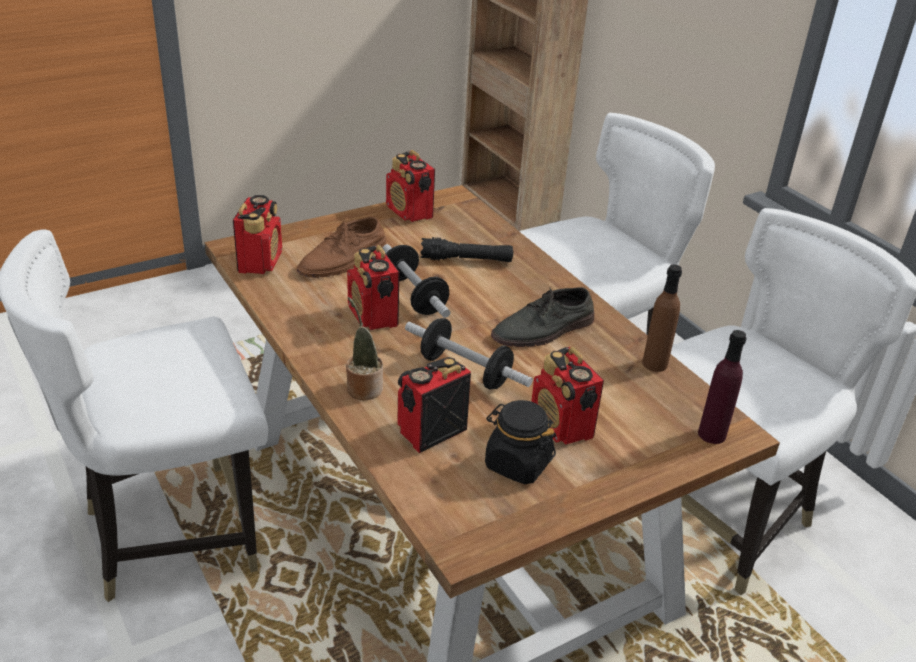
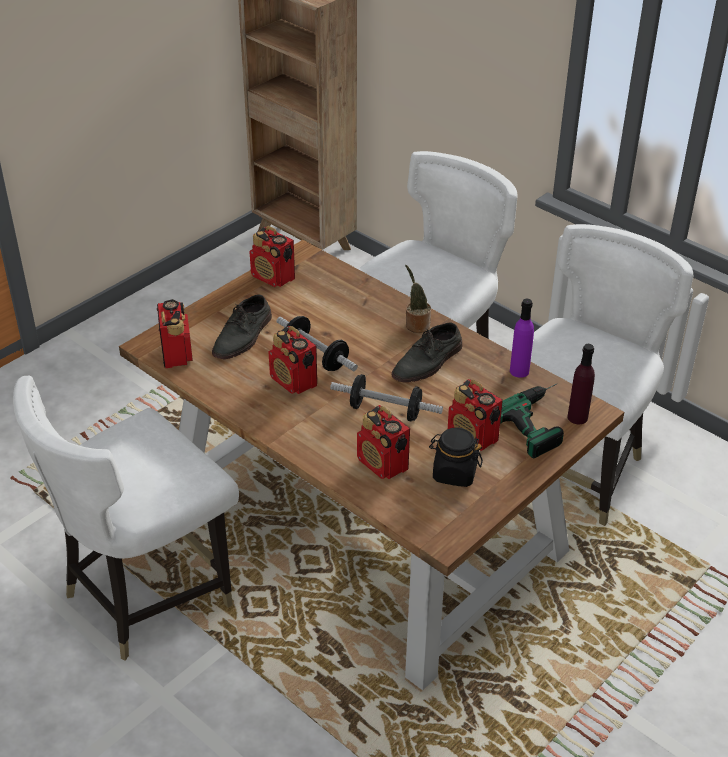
camera: 15 degrees left, 5 degrees up
(343, 260) = (243, 336): brown shoe -> grey shoe
(363, 387) = (317, 442): potted plant -> potted plant (416, 324)
(430, 431) = (383, 464): radio -> radio turned 75 degrees counterclockwise
(466, 260) = (341, 313): black flashlight -> none
(655, 364) = (519, 371): brown bottle -> purple bottle
(660, 428) = (541, 421): none -> power drill

